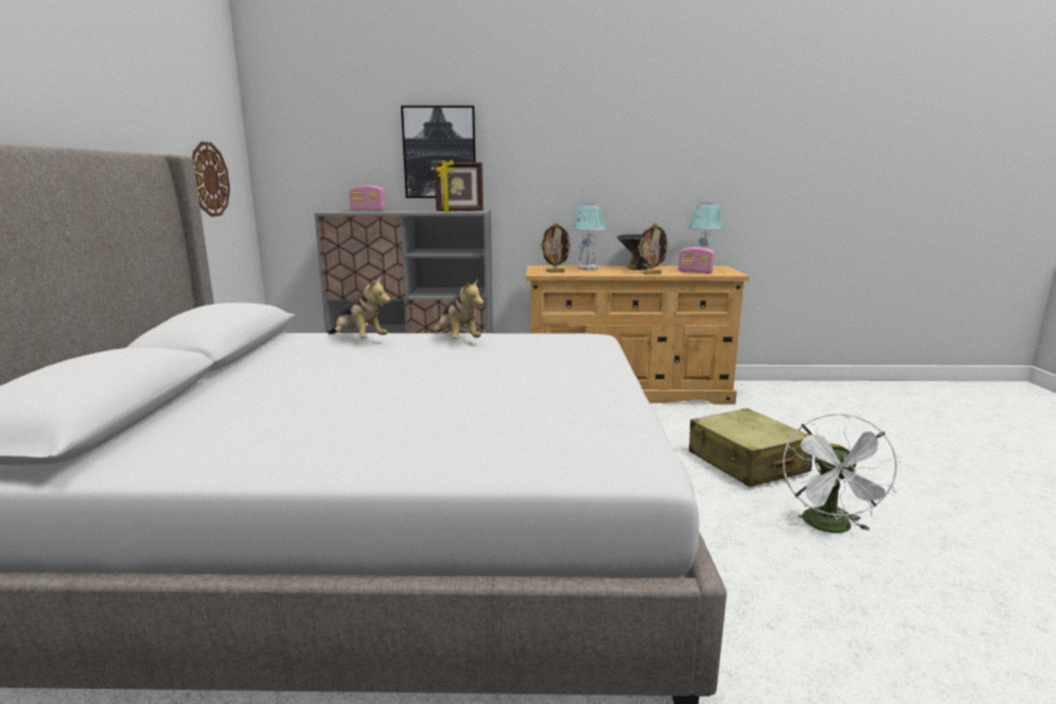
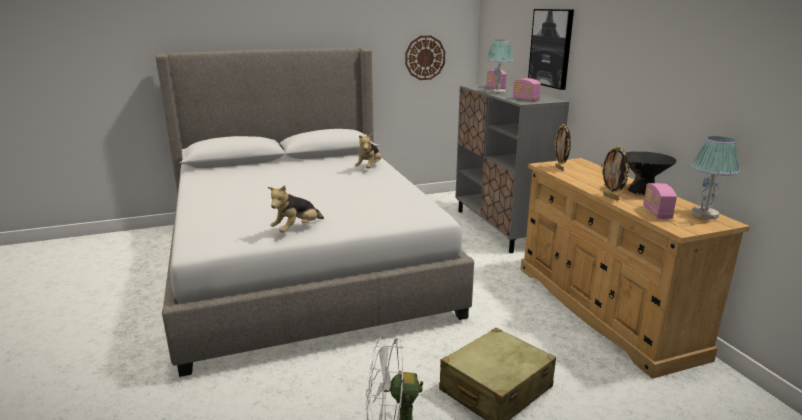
camera: 70 degrees right, 5 degrees up
(457, 340) = (390, 186): plush toy -> plush toy (297, 229)
(459, 211) = (525, 99): picture frame -> radio
(587, 269) = (598, 175): table lamp -> table lamp (497, 93)

